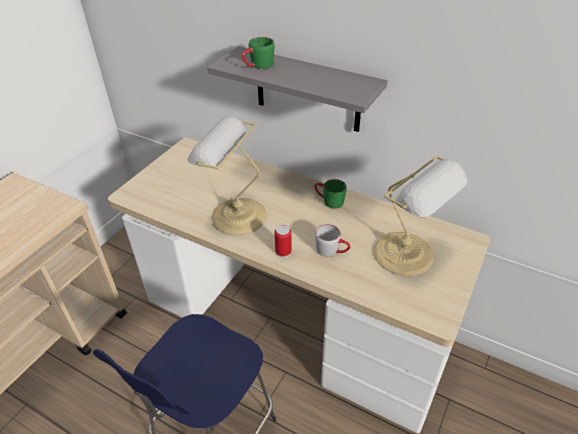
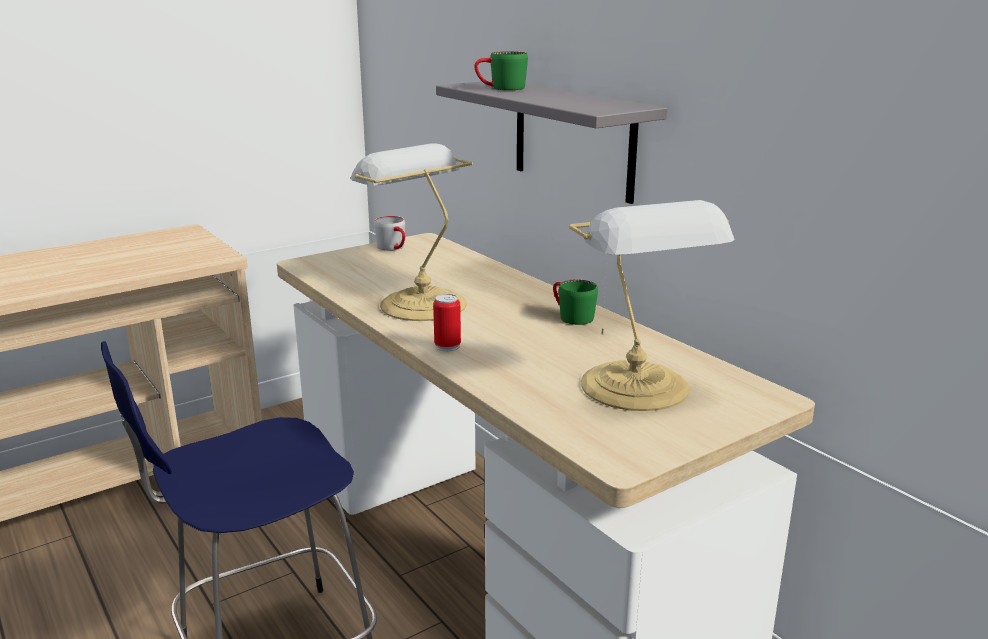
camera: 25 degrees right, 20 degrees down
(332, 250) = (521, 359): grey mug -> grey mug (394, 248)

